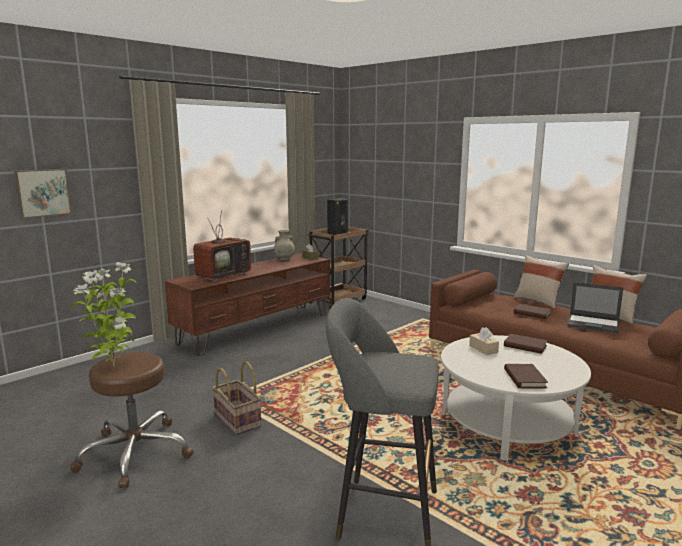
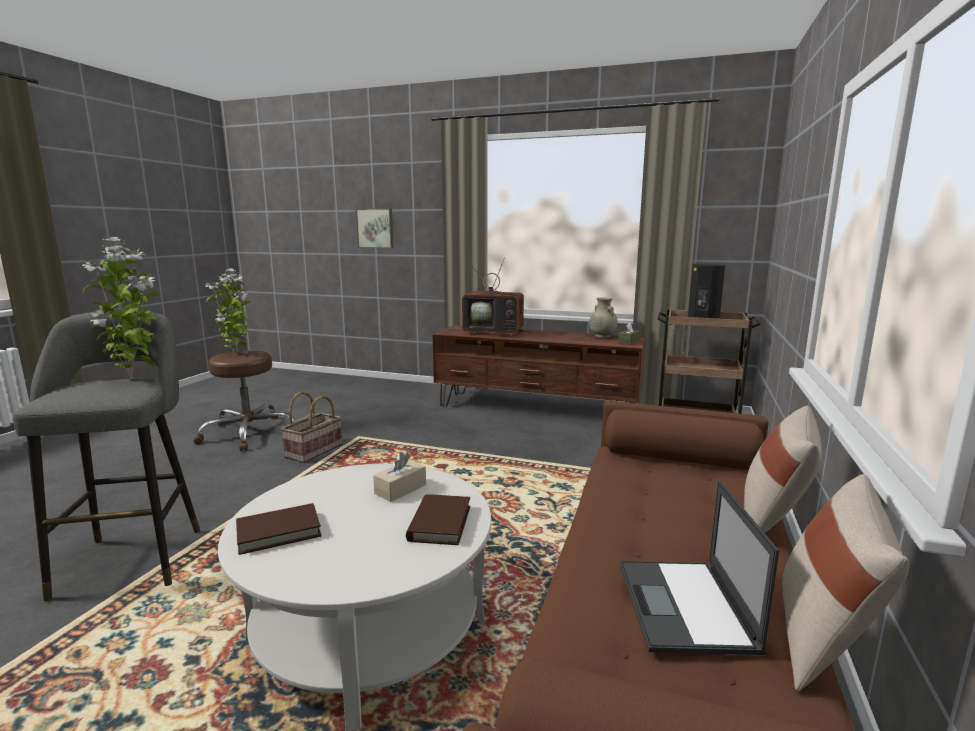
camera: 65 degrees right, 0 degrees up
(365, 356) = (133, 377): none -> potted plant
(532, 313) = (657, 519): brown book -> none

